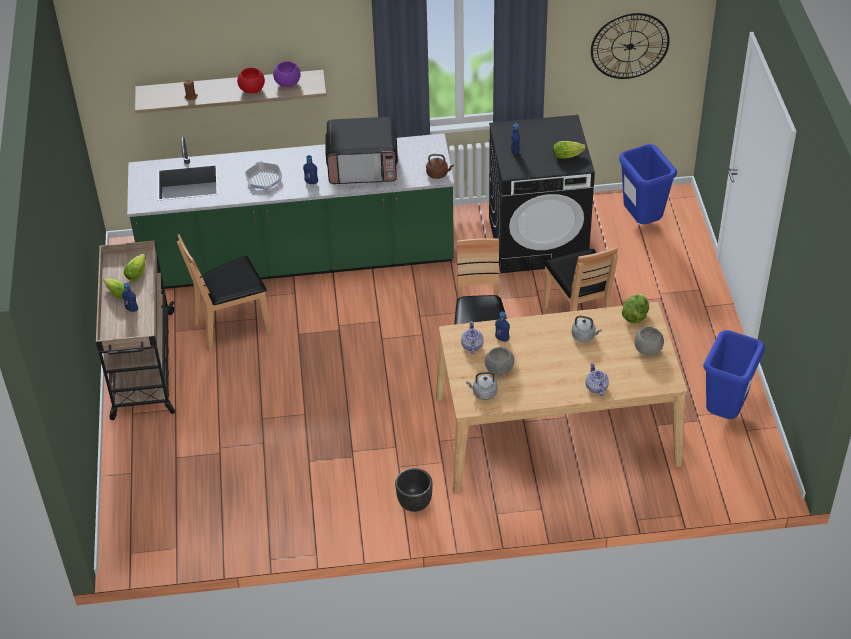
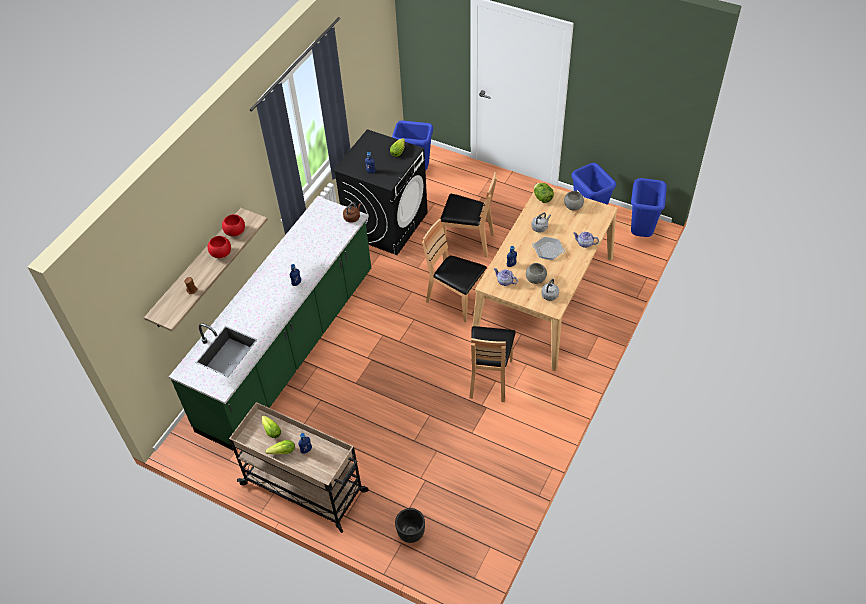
camera: 55 degrees left, 5 degrees up
(232, 326) = (316, 417): brown chair -> brown chair (490, 378)
(264, 179) = (267, 306): frying pan -> frying pan (548, 250)
(287, 83) = (235, 231): purple bowl -> red bowl
(363, 166) = (308, 249): microwave -> none
(415, 503) = (548, 394): black planter -> black planter (411, 533)
(630, 46) = (369, 65): wall clock -> none
(752, 476) = (641, 233): none -> blue trash can

